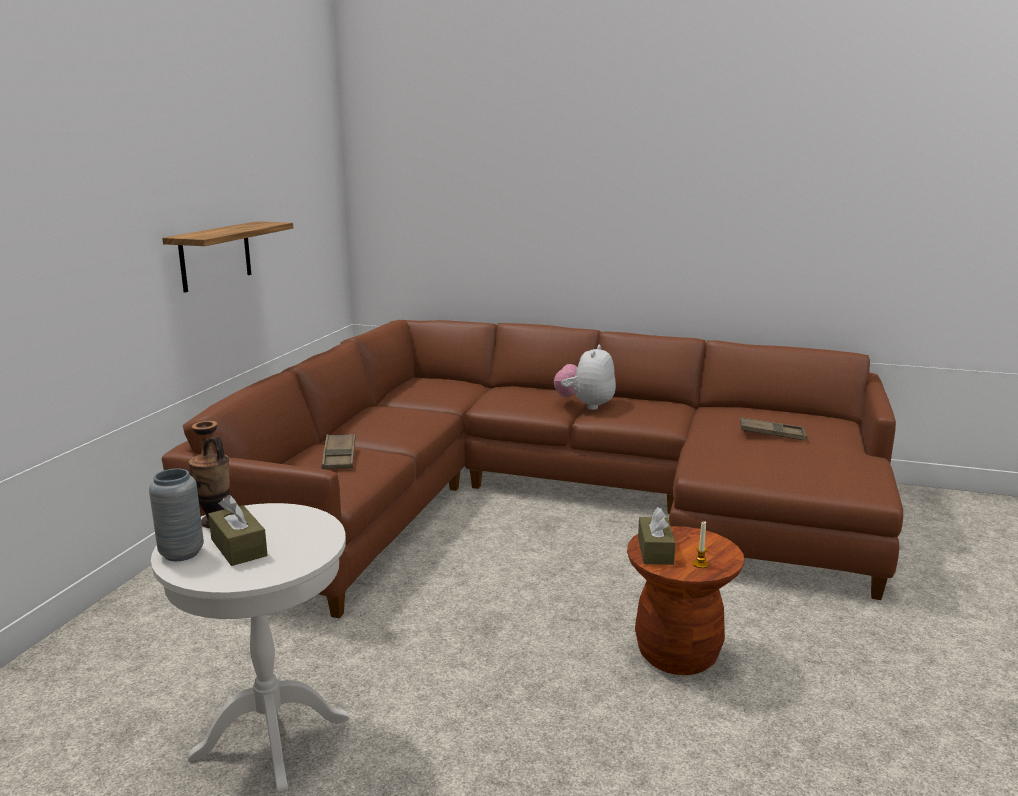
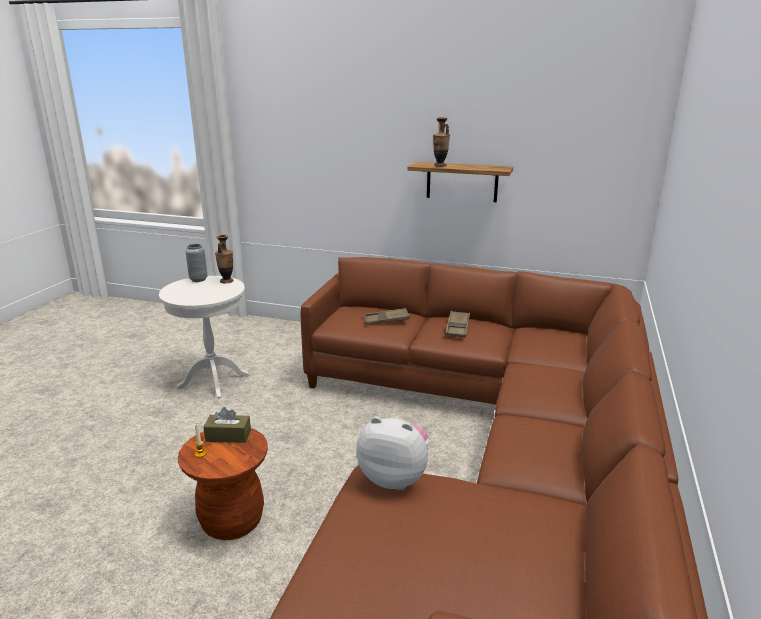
camera: 90 degrees right, 5 degrees up
(217, 232) = (440, 165): none -> vase
(238, 547) = (197, 287): brown tissue box -> none
(585, 405) = (540, 416): plush toy -> plush toy (395, 478)
(772, 434) = (460, 535): brown tray -> brown tray (457, 327)

